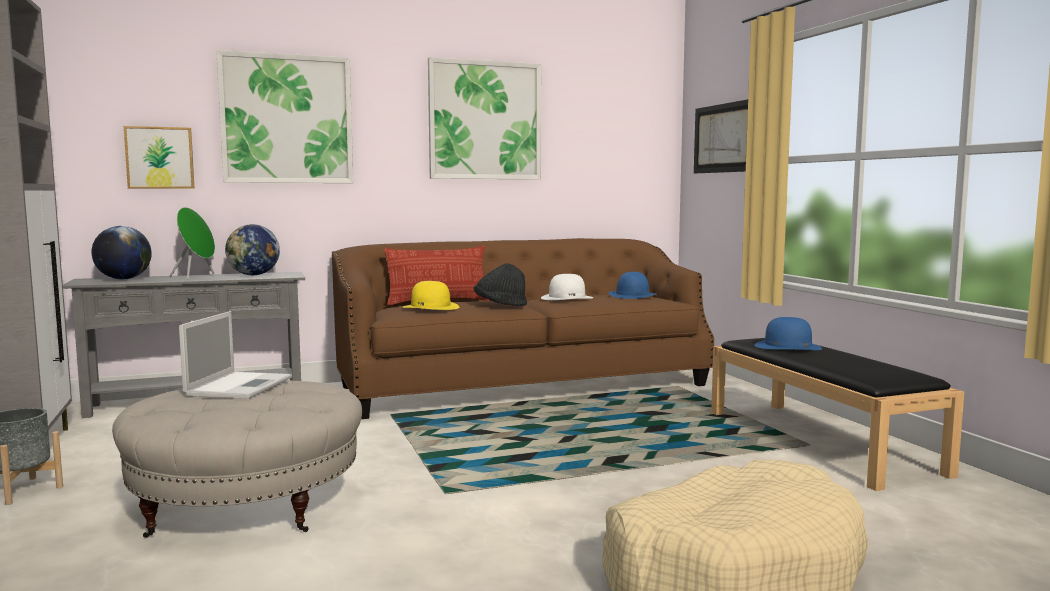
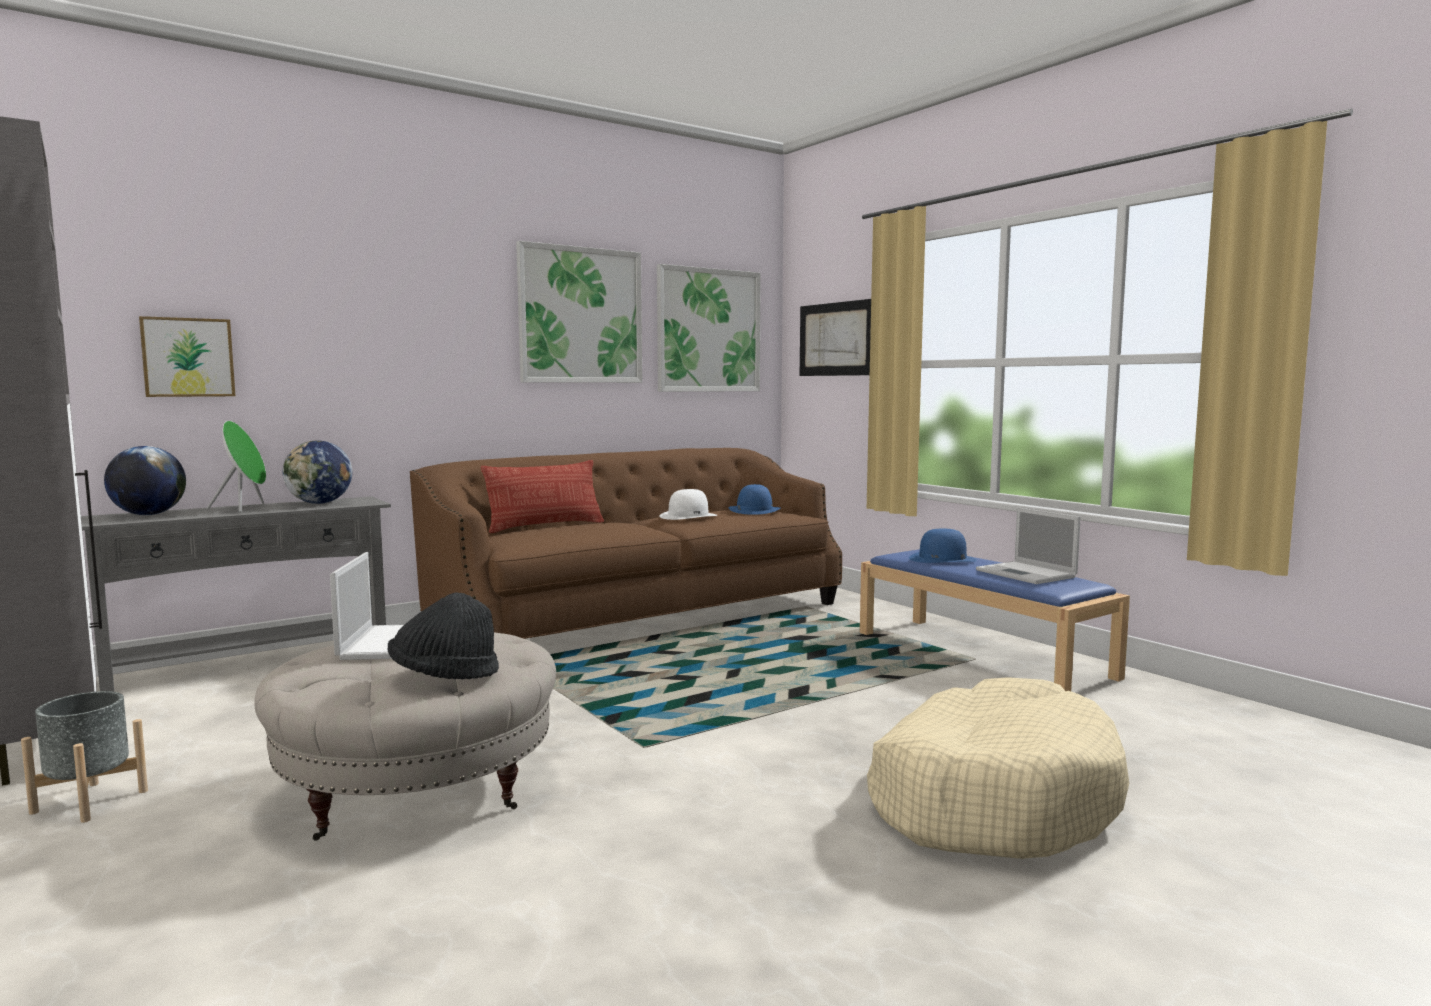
camera: 15 degrees left, 0 degrees up
(287, 119) = (351, 311): picture -> picture (708, 330)
(431, 307) = (549, 533): yellow hat -> none
(500, 306) = (625, 528): black hat -> black hat (444, 676)
(821, 441) = (983, 654): black bench -> blue bench
(861, 364) = (1027, 574): none -> laptop

